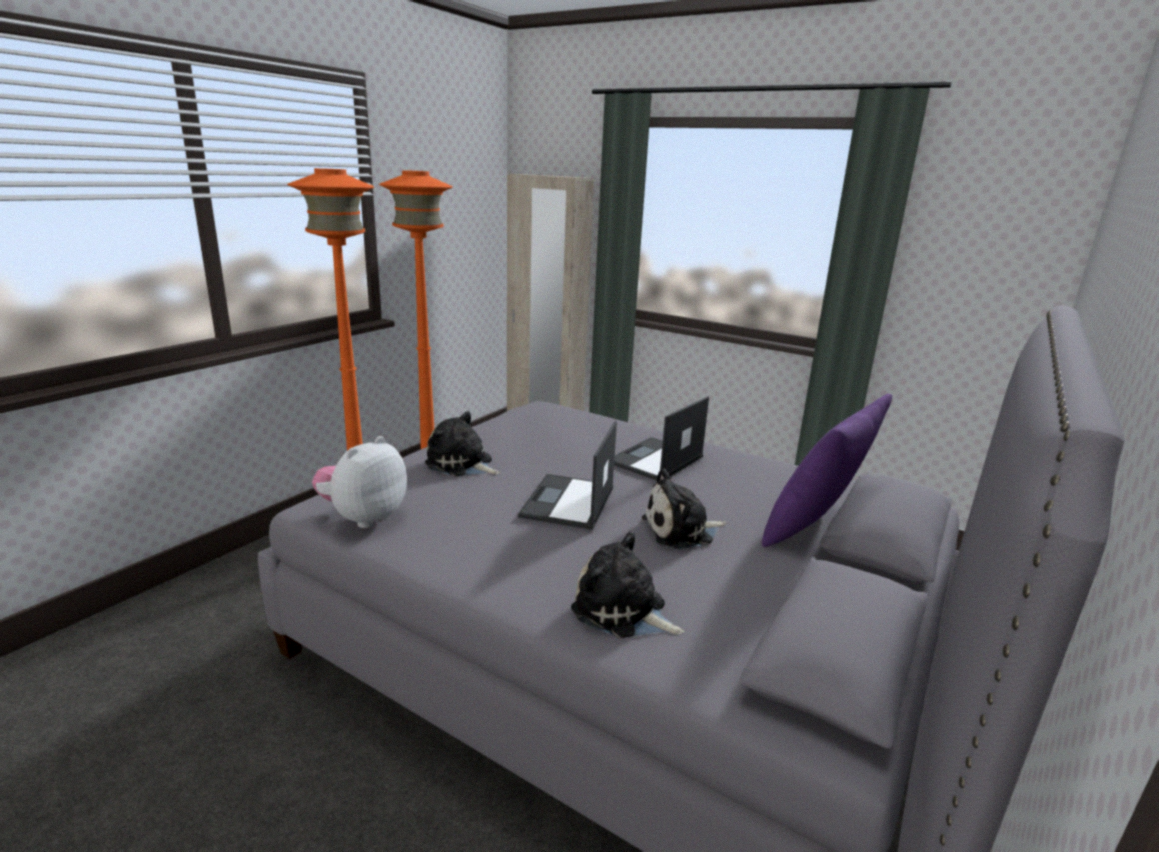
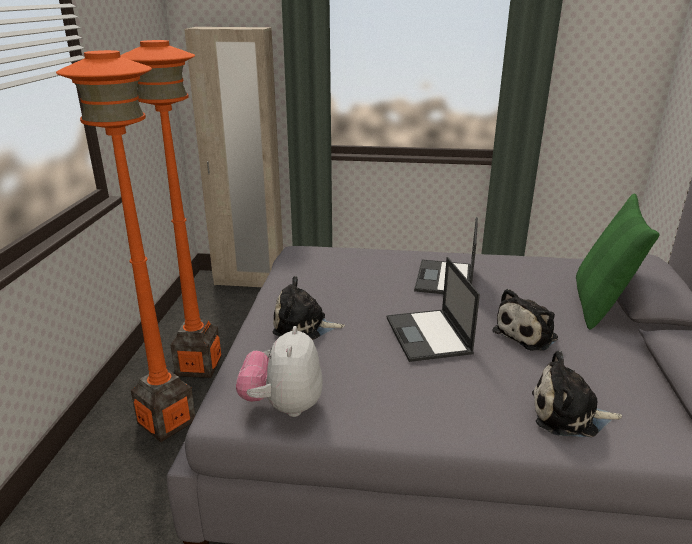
camera: 25 degrees left, 5 degrees up
(813, 528) = (600, 304): purple pillow -> green pillow

